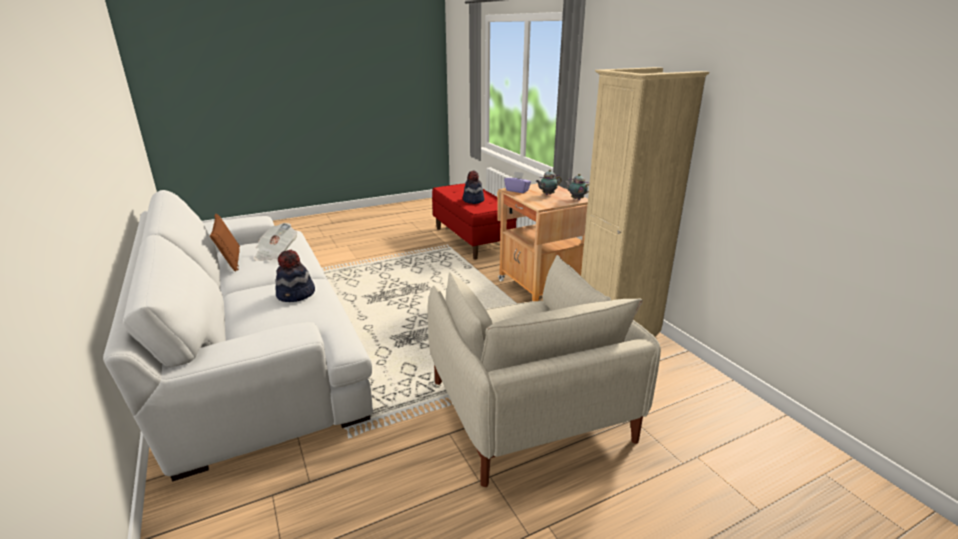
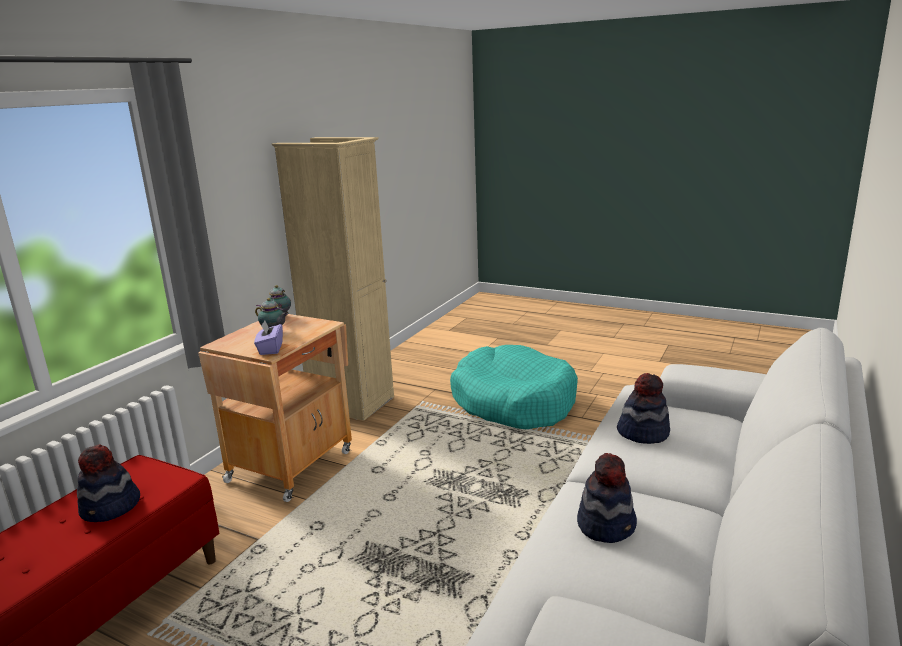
camera: 125 degrees left, 5 degrees down
(230, 260) = (690, 560): brown pillow -> none
(276, 253) = (606, 525): newspaper -> hat
(528, 409) = (513, 402): beige armchair -> turquoise dog bed

